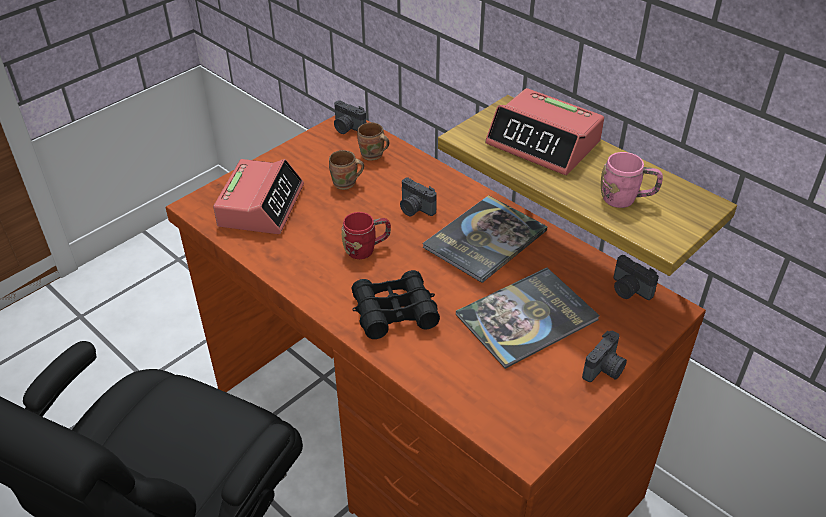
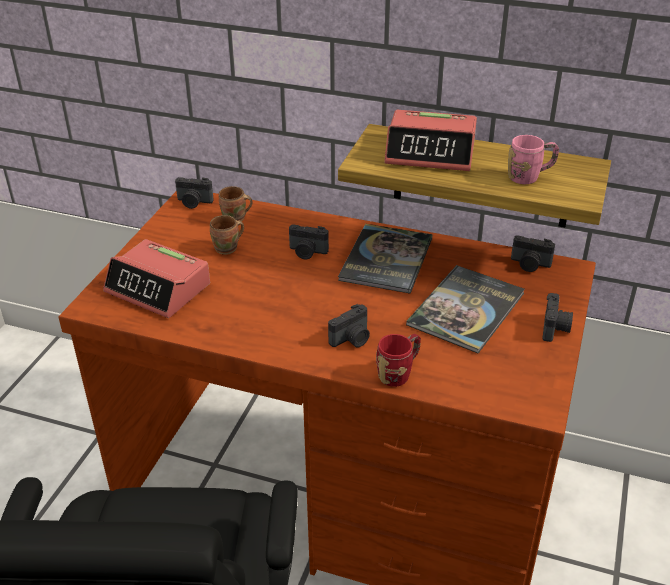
camera: 25 degrees left, 5 degrees down
(261, 205) = (159, 288): alarm clock -> alarm clock turned 135 degrees clockwise
(367, 249) = (288, 296): red mug -> red mug (399, 373)
(394, 312) = (352, 339): black binoculars -> camera

